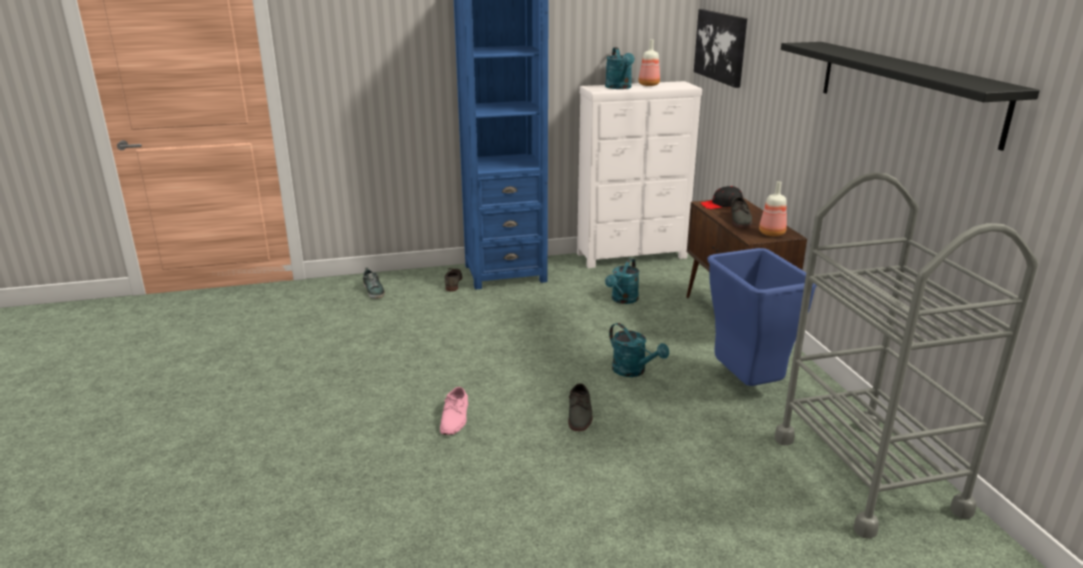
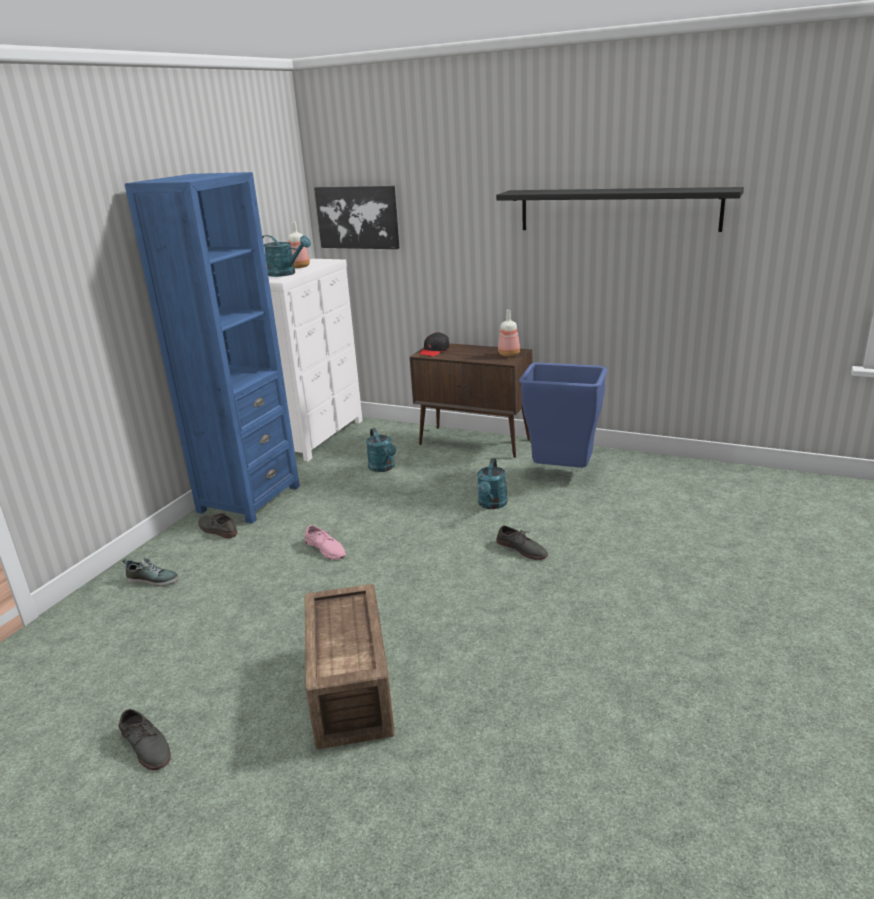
camera: 50 degrees left, 0 degrees up
(322, 413) = (353, 687): none -> crate
(455, 418) = (457, 609): pink shoe -> pink shoe (326, 548)
(633, 371) = (491, 505): turquoise watering can -> turquoise watering can turned 105 degrees clockwise
(740, 220) = (470, 354): grey shoe -> grey shoe (147, 745)
(867, 474) = (696, 480): grey cart -> none

